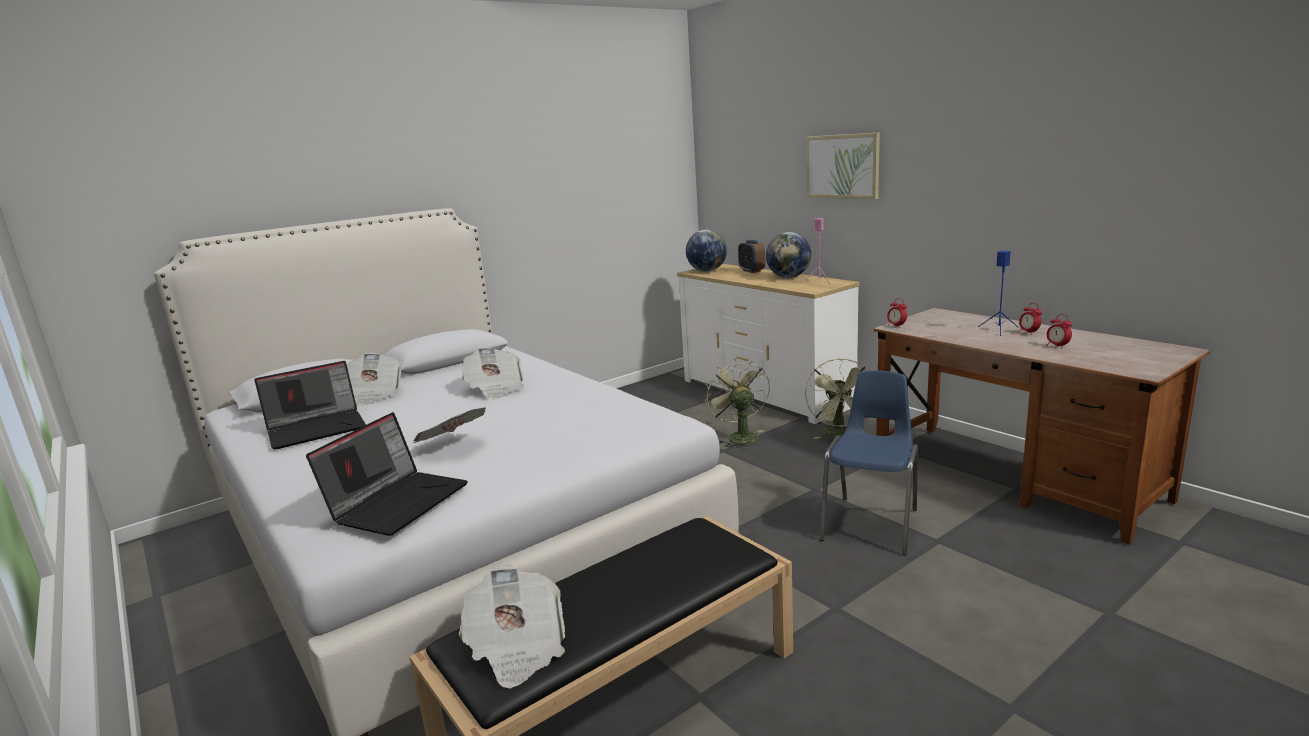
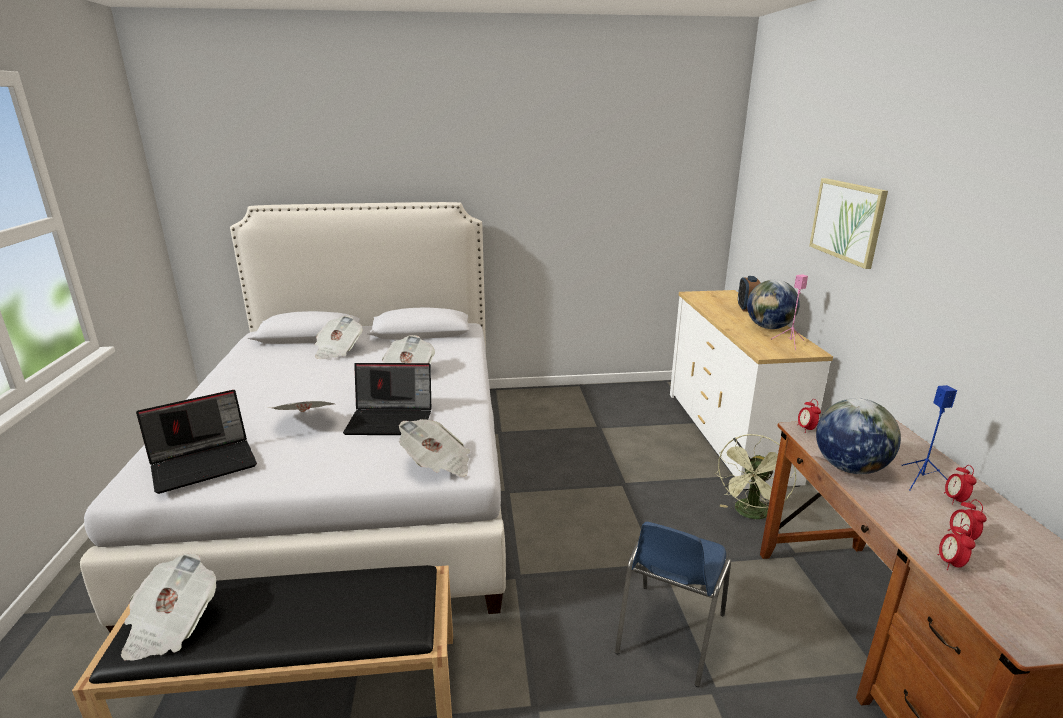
camera: 30 degrees right, 5 degrees up
(318, 428) = (269, 371): laptop -> laptop (391, 420)
(646, 430) = (437, 464): none -> newspaper
(707, 271) = (706, 297): globe -> globe (849, 468)
(739, 437) = (653, 474): green fan -> none
(872, 524) = (668, 633): blue chair -> blue chair turned 150 degrees clockwise
(1069, 357) = (950, 564): none -> alarm clock

